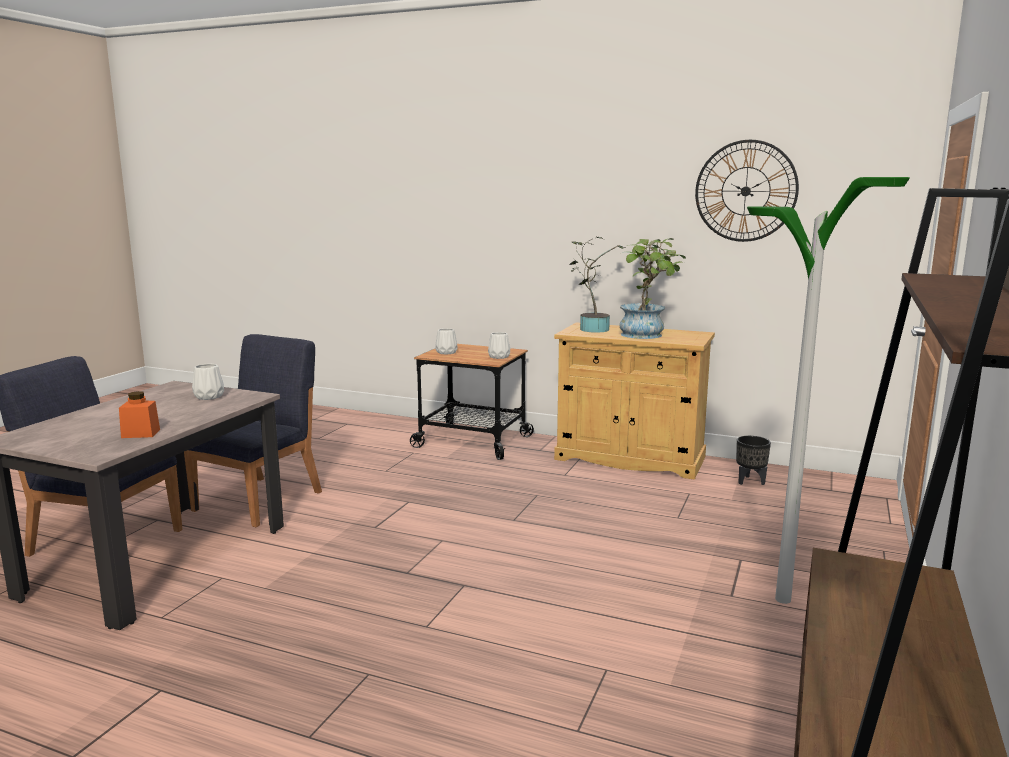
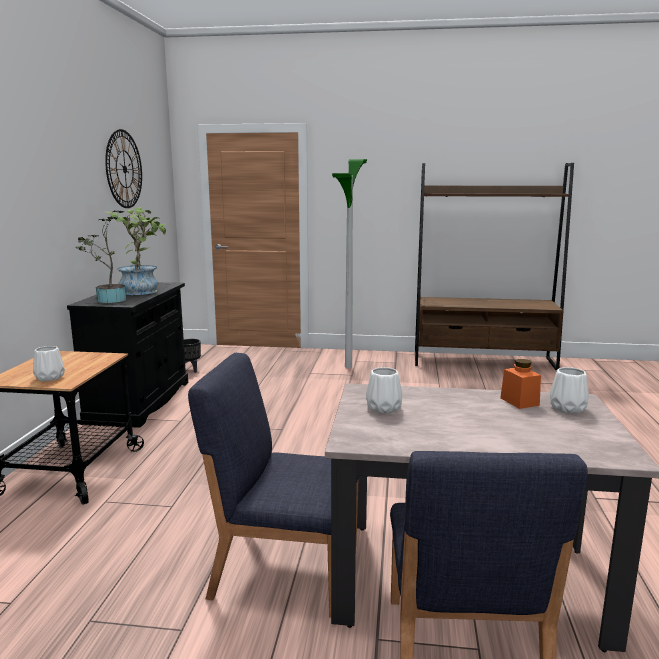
camera: 105 degrees left, 0 degrees up
(498, 357) = (86, 356): white vase -> white vase (568, 408)
(629, 458) = (140, 401): beige cabinet -> black cabinet

